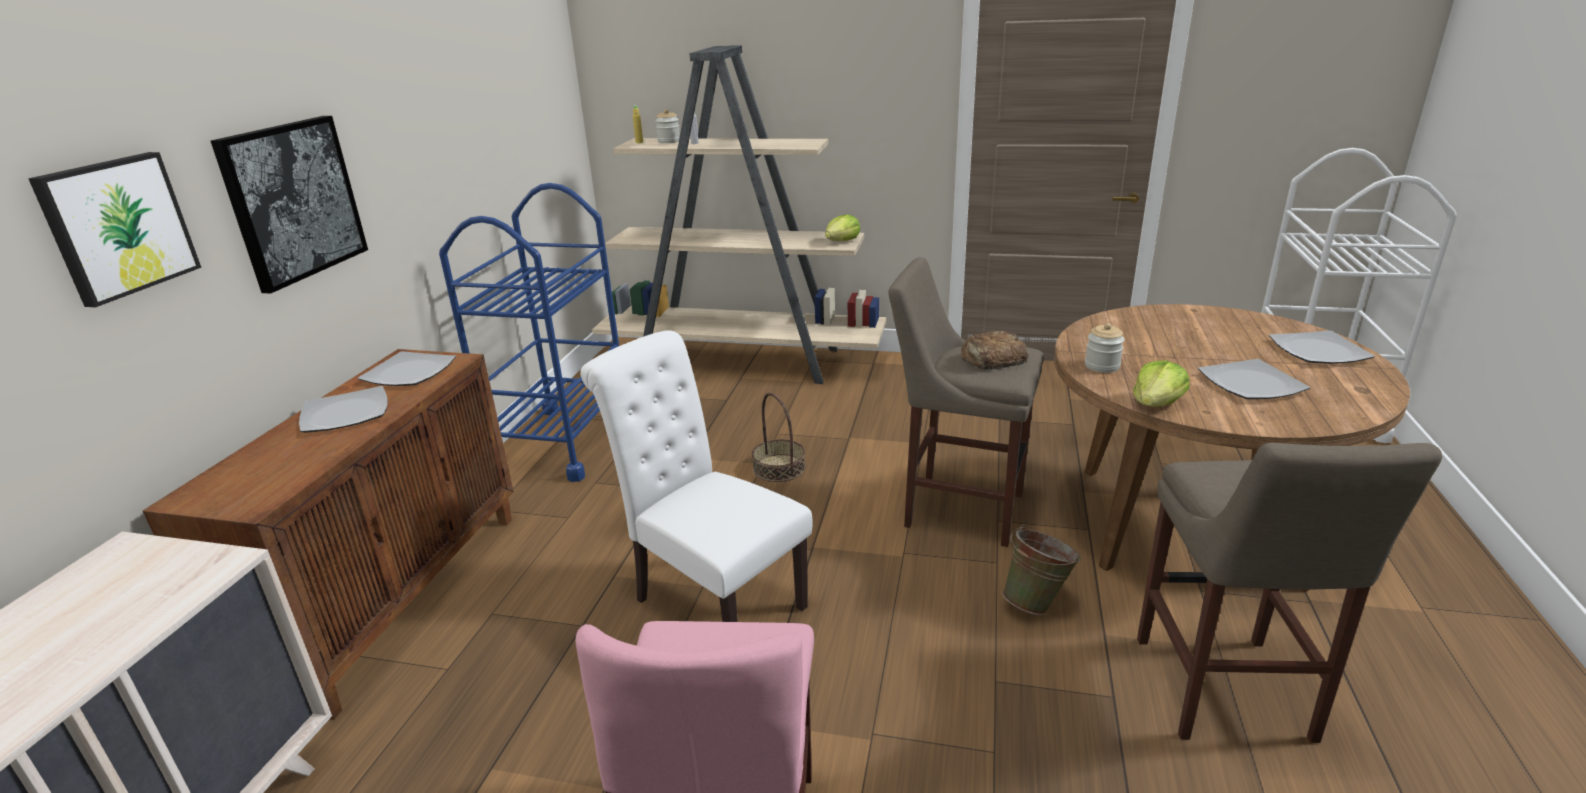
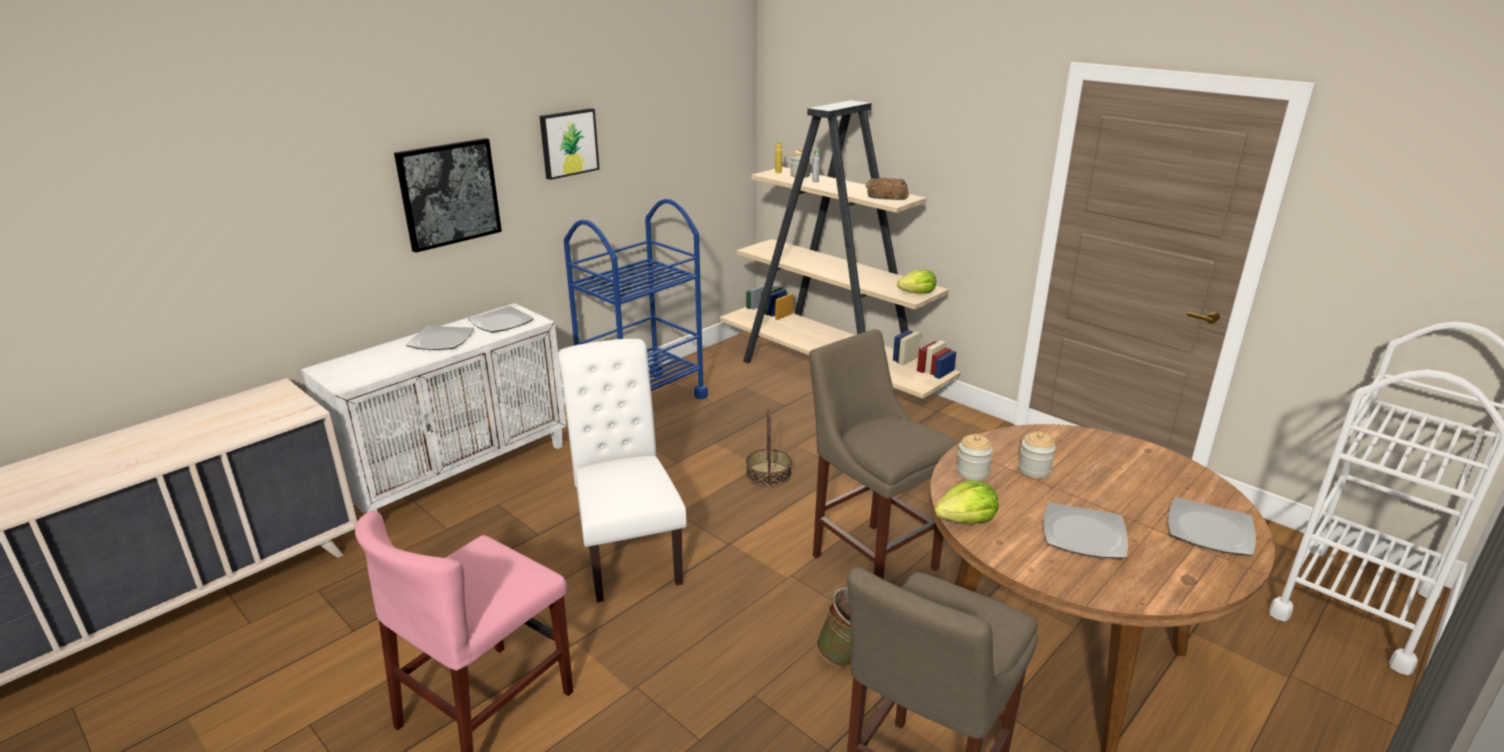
camera: 30 degrees right, 0 degrees up
(117, 227) = (320, 201): picture -> picture (568, 143)
(396, 598) = (459, 473): brown cabinet -> white cabinet
(992, 359) = (898, 436): bread -> bread (886, 195)
(1142, 349) = (1034, 469): none -> jar

